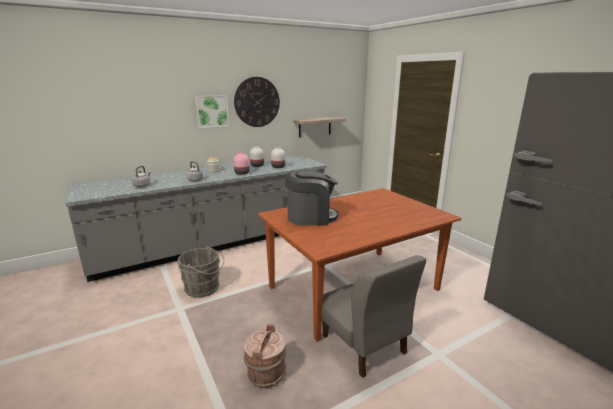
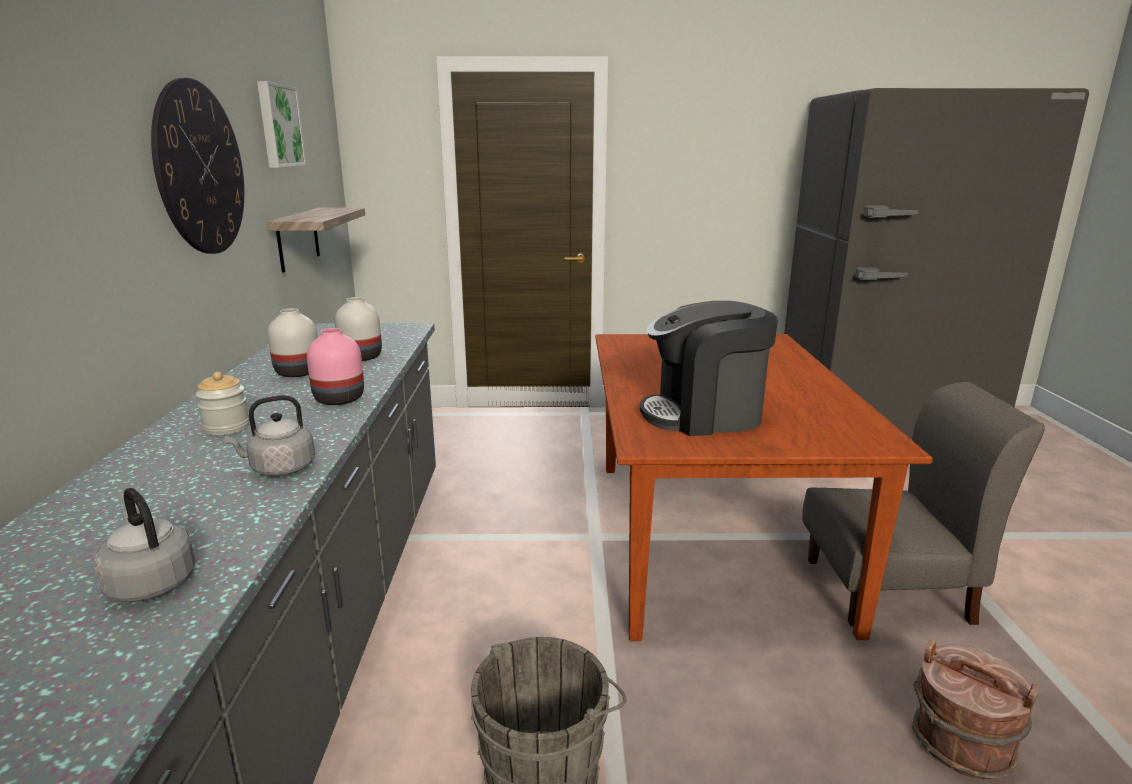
camera: 60 degrees left, 0 degrees up
(212, 111) = (106, 206): picture -> picture (278, 126)
(311, 217) = (704, 415): coffee machine -> coffee machine turned 120 degrees counterclockwise

